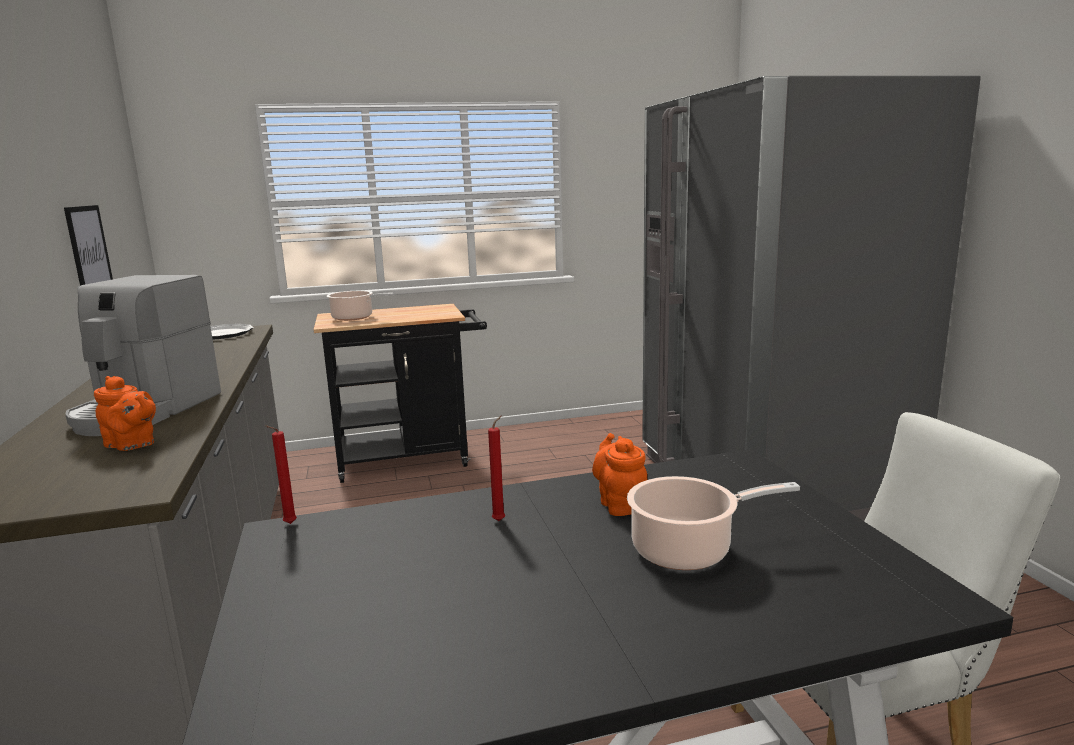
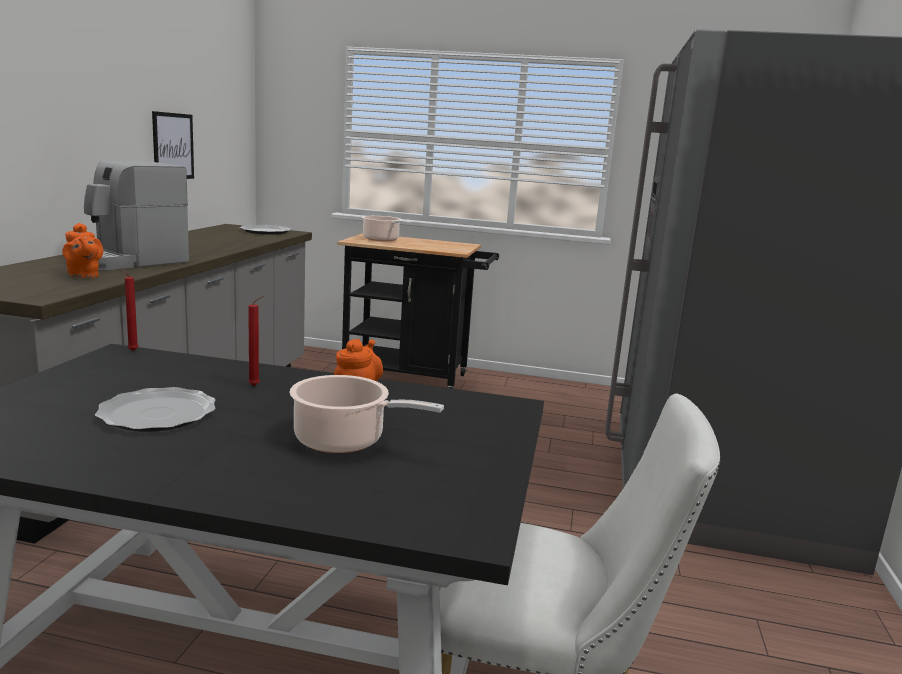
camera: 25 degrees right, 0 degrees up
(466, 591) = (157, 414): none -> plate

